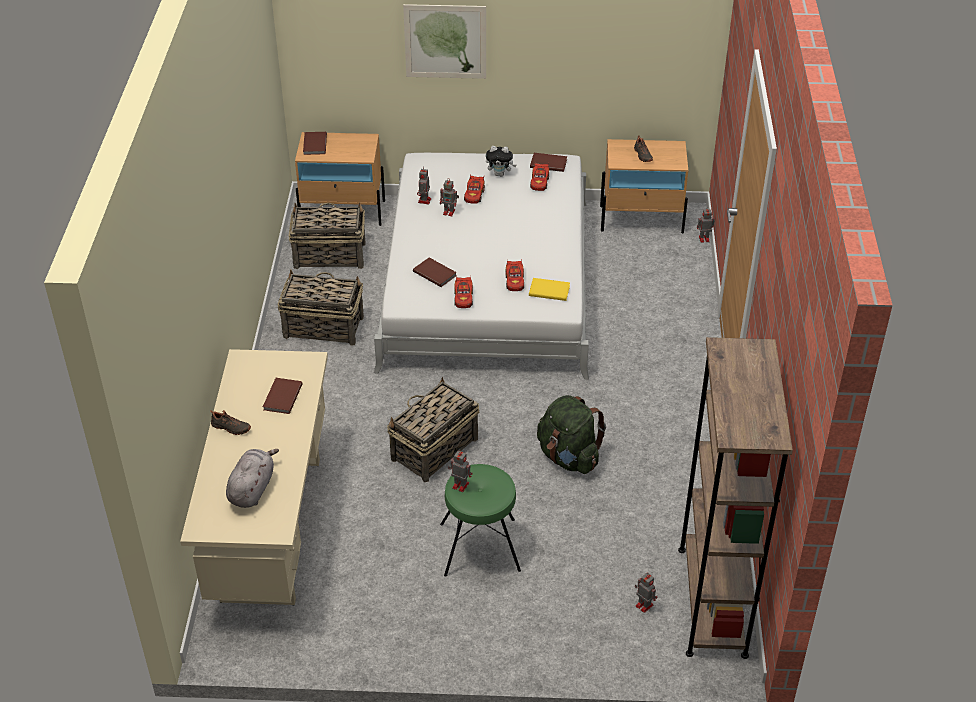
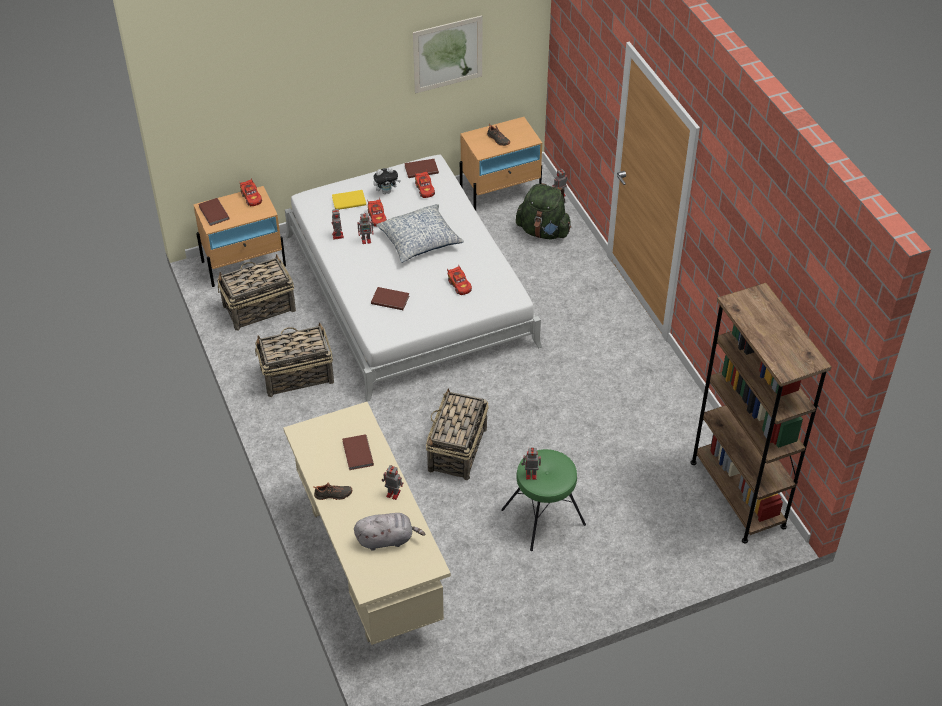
camera: 25 degrees left, 5 degrees up
(252, 489) = (387, 539): grey plush toy -> grey plush toy turned 90 degrees clockwise
(445, 41) = (315, 90): picture -> picture (447, 54)
(463, 298) = (427, 313): red toy car -> red toy car (251, 197)
(502, 228) = (419, 241): none -> pillow
(549, 290) = (491, 284): yellow book -> yellow book (348, 201)
(568, 457) = (566, 418): green backpack -> green backpack (543, 231)
(643, 605) = (691, 516): toy robot -> toy robot (392, 493)

